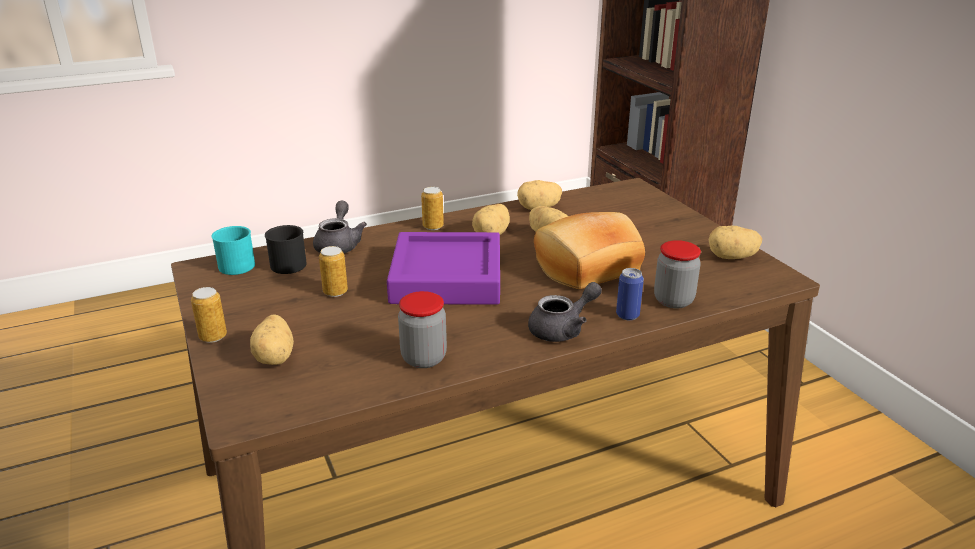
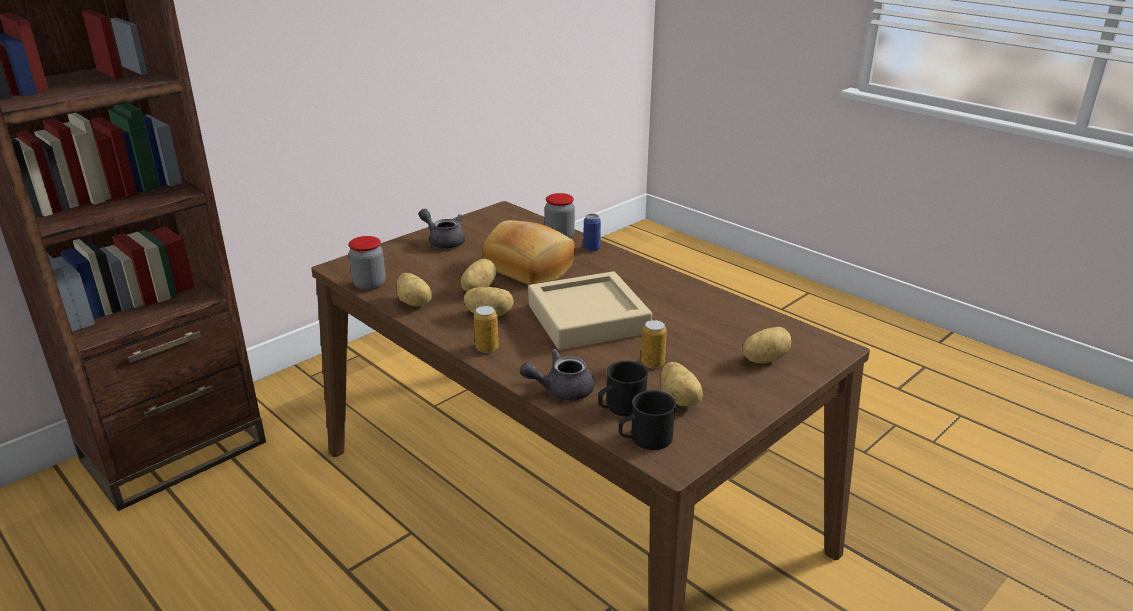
camera: 110 degrees left, 0 degrees up
(213, 337) = (770, 398): can -> none
(238, 263) = (645, 439): turquoise mug -> black mug
(424, 358) = (707, 303): jar -> jar (369, 284)
(447, 278) = (588, 319): purple tray -> beige tray
(563, 329) = (628, 265): grey teapot -> grey teapot (444, 241)
(732, 257) = (479, 223): potato -> potato (680, 399)

